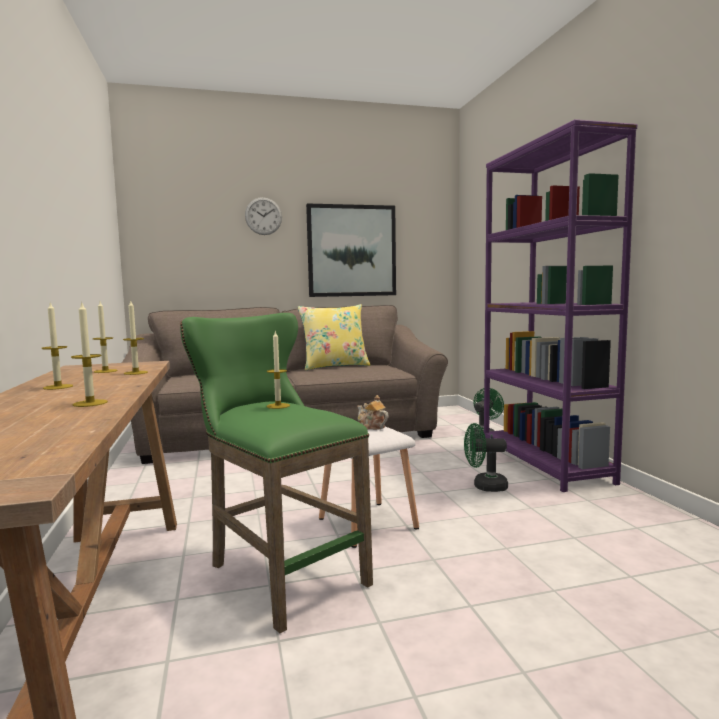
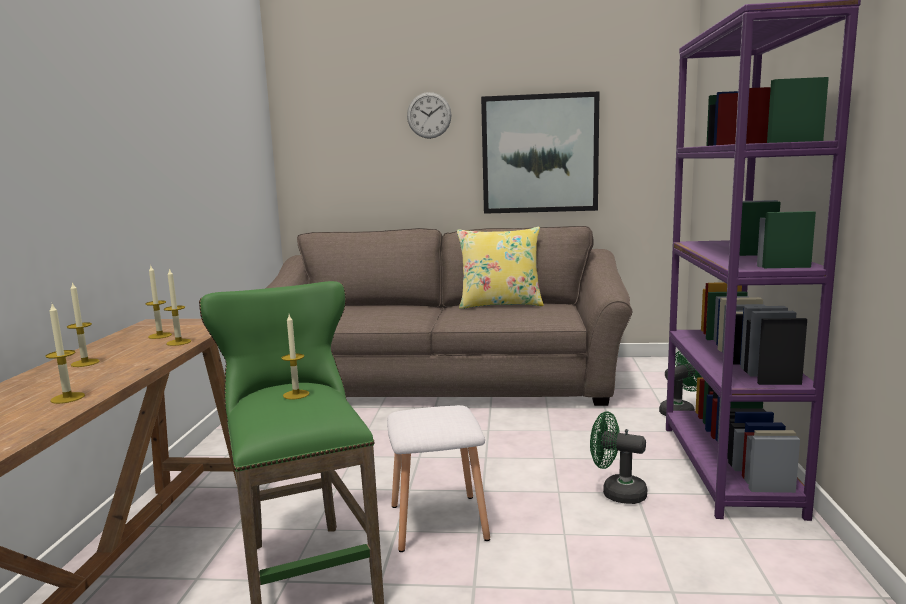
camera: 20 degrees right, 5 degrees up
(371, 426) = (445, 412): teapot -> none

